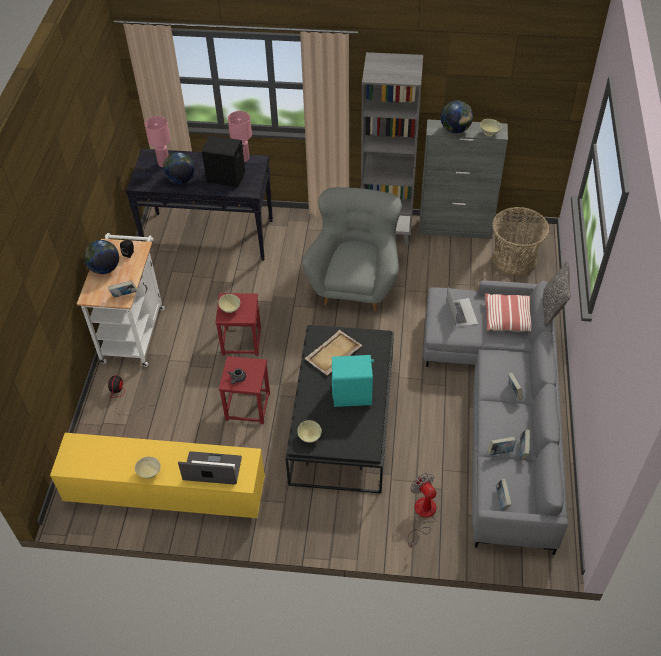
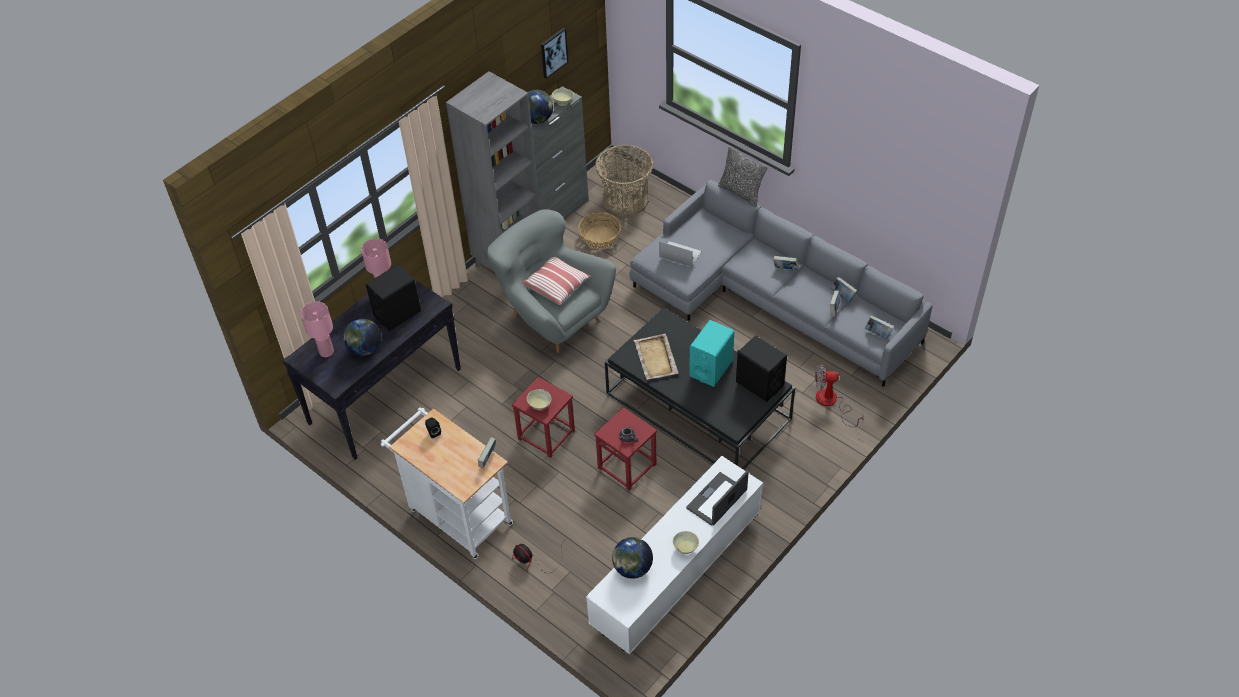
camera: 55 degrees left, 0 degrees up
(105, 269) = (436, 460): globe -> globe (632, 568)
(165, 494) = (675, 574): yellow tv stand -> white tv stand
(309, 437) = (732, 419): beige bowl -> none
(362, 437) = (759, 384): none -> black speaker
(459, 266) = (599, 237): none -> basket
(508, 86) = (553, 52): none -> picture
(508, 318) = (711, 230): pillow -> pillow (557, 285)

